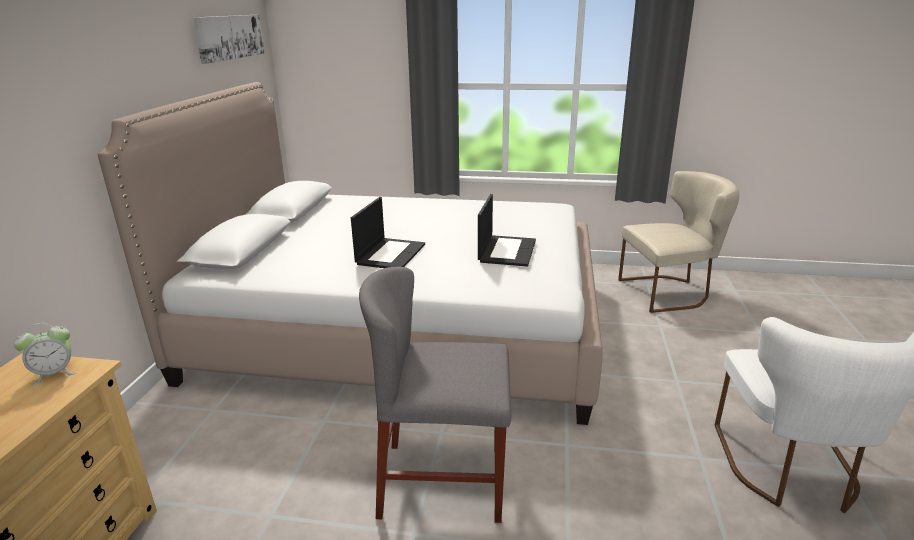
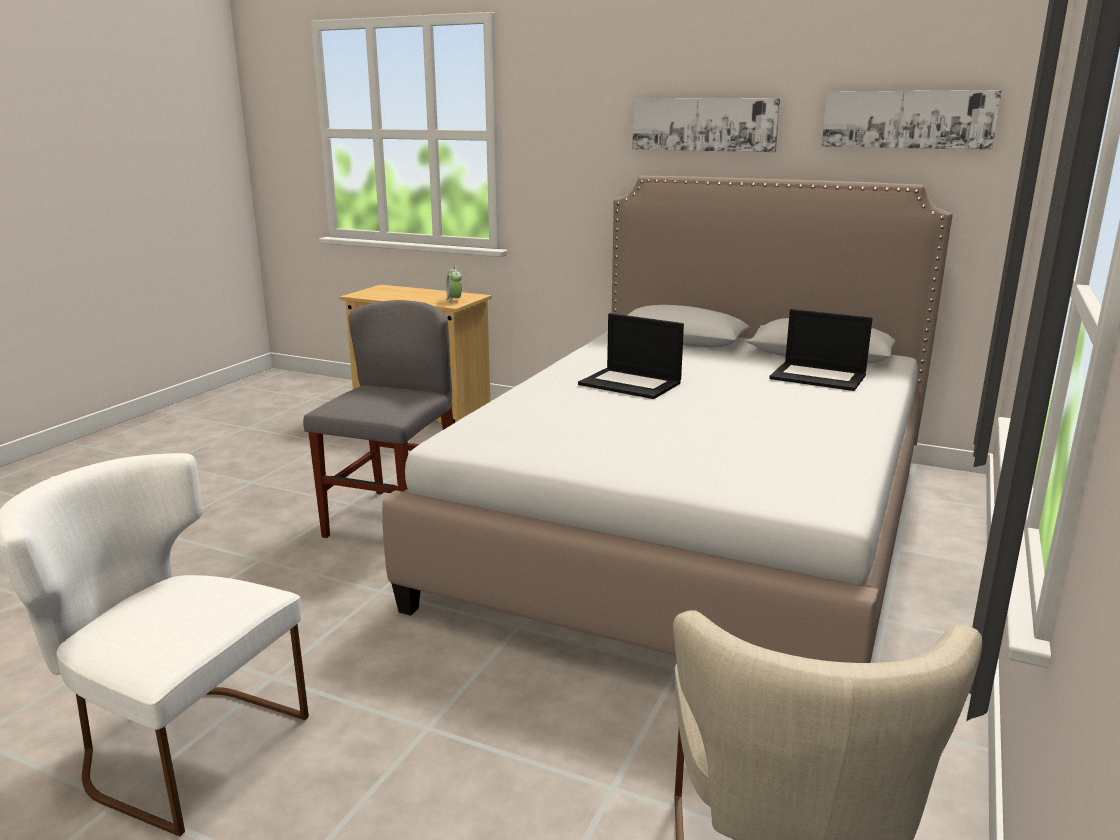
camera: 105 degrees right, 5 degrees down
(129, 55) = (704, 124): none -> picture
(506, 250) = (597, 431): laptop -> laptop (819, 377)

